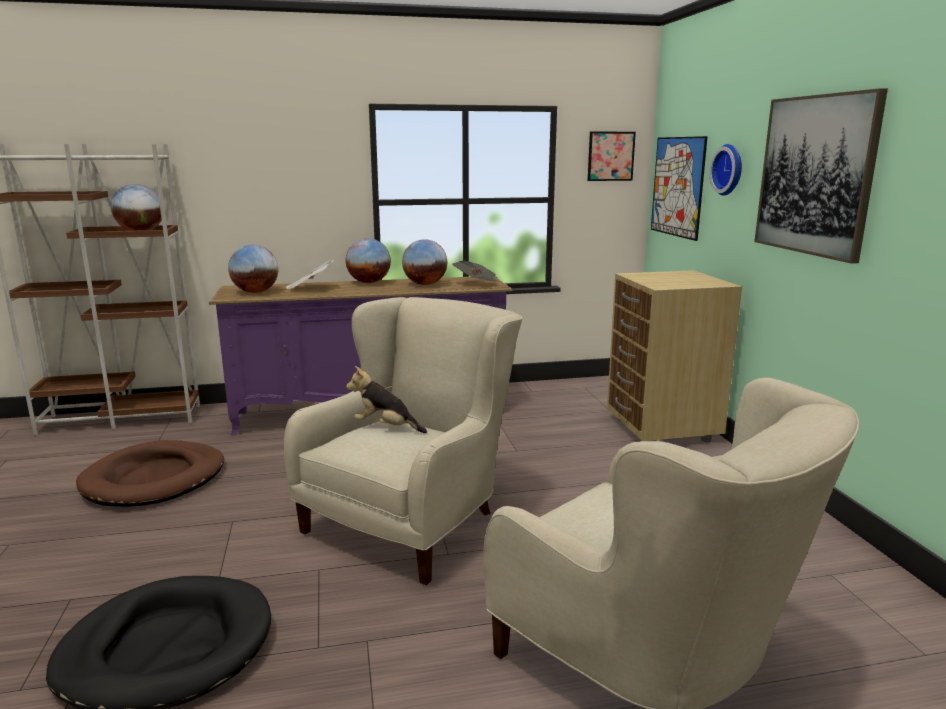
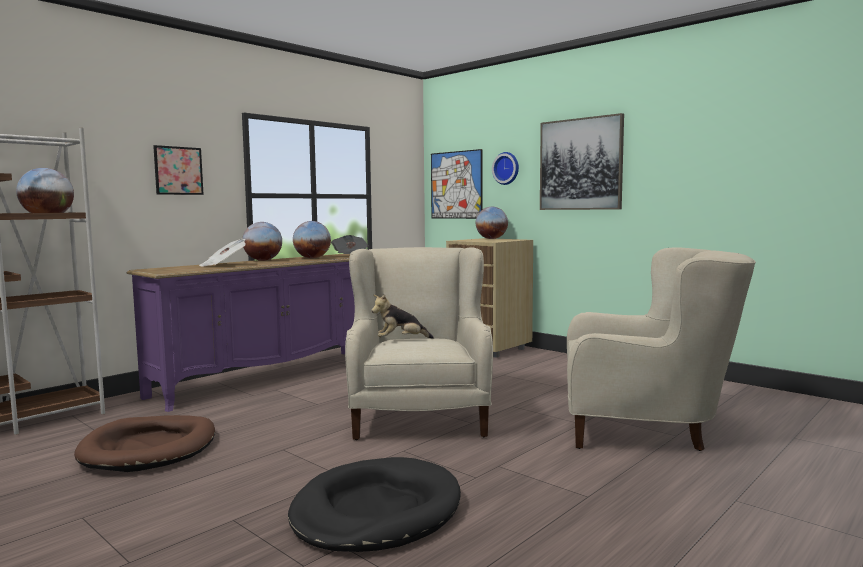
camera: 35 degrees left, 10 degrees down
(255, 292) = (182, 269): globe -> globe (491, 239)
(611, 156) = (402, 166): picture -> picture (178, 170)

